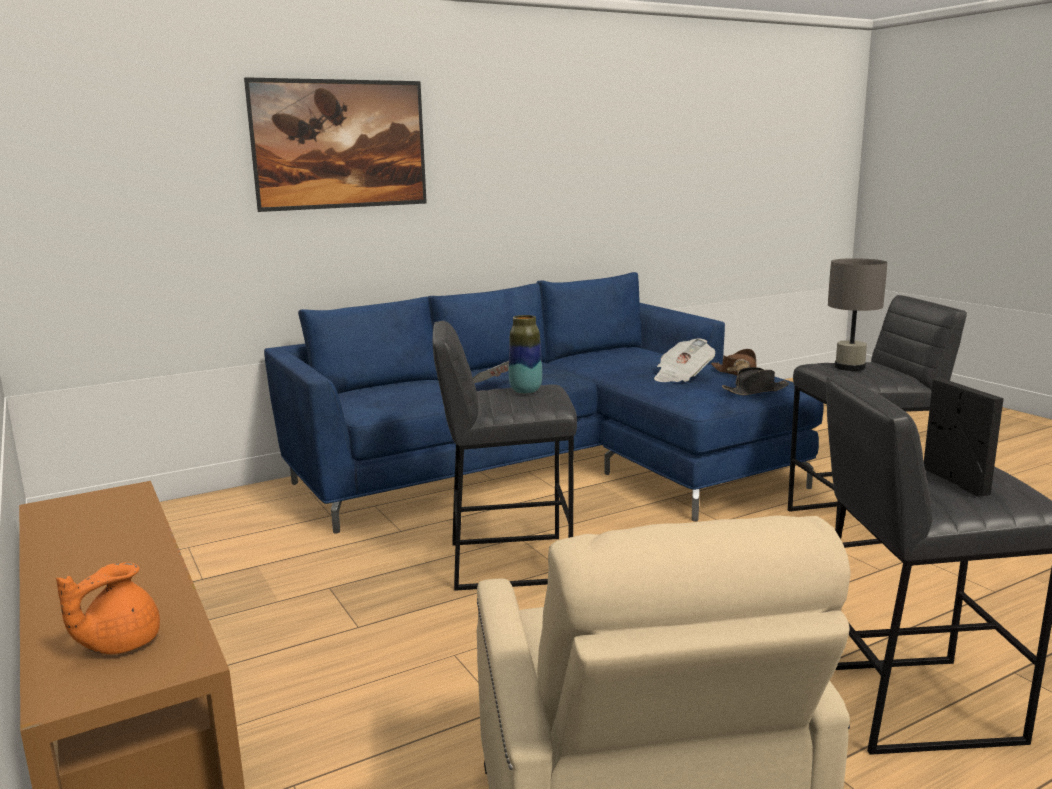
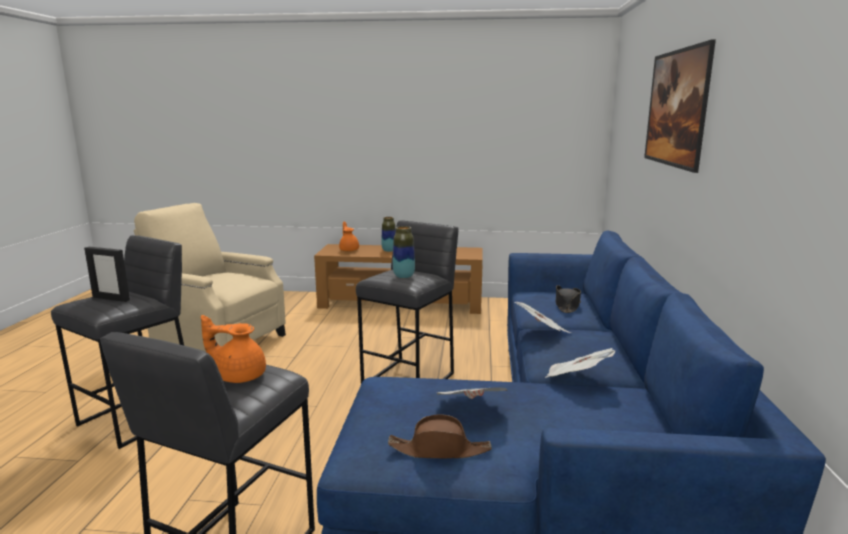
camera: 125 degrees right, 0 degrees up
(102, 586) = (389, 250): none -> vase
(577, 368) = (576, 379): none -> newspaper
(755, 391) = (370, 423): black hat -> black hat (567, 305)
(849, 367) = (239, 375): grey table lamp -> orange teapot

